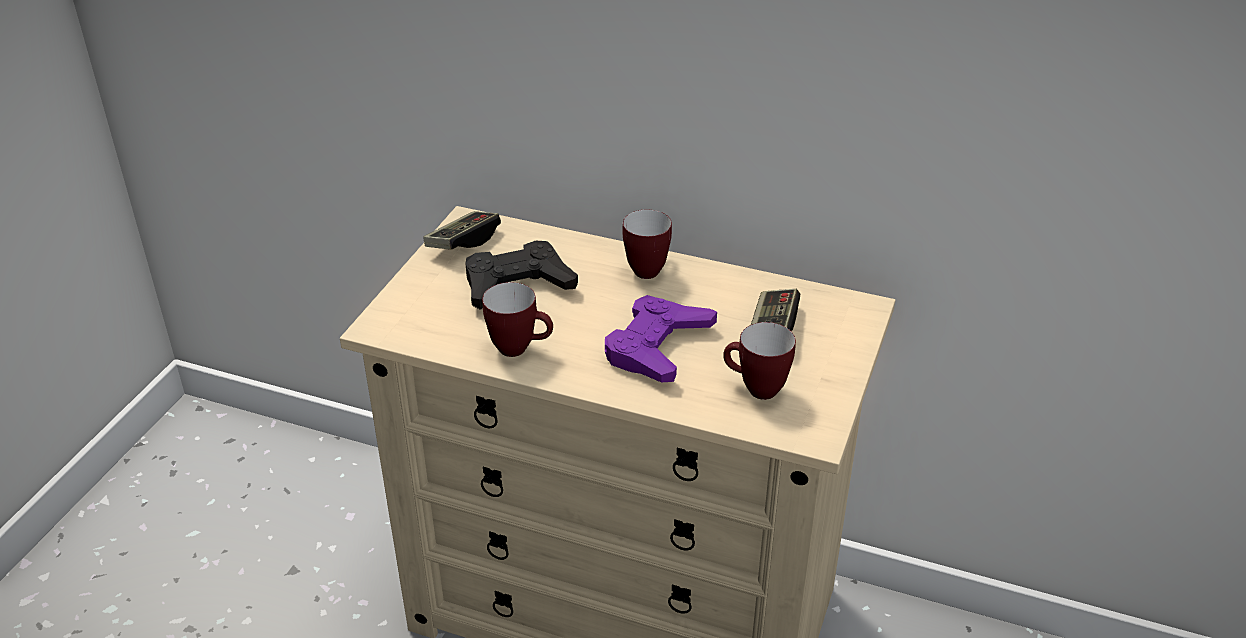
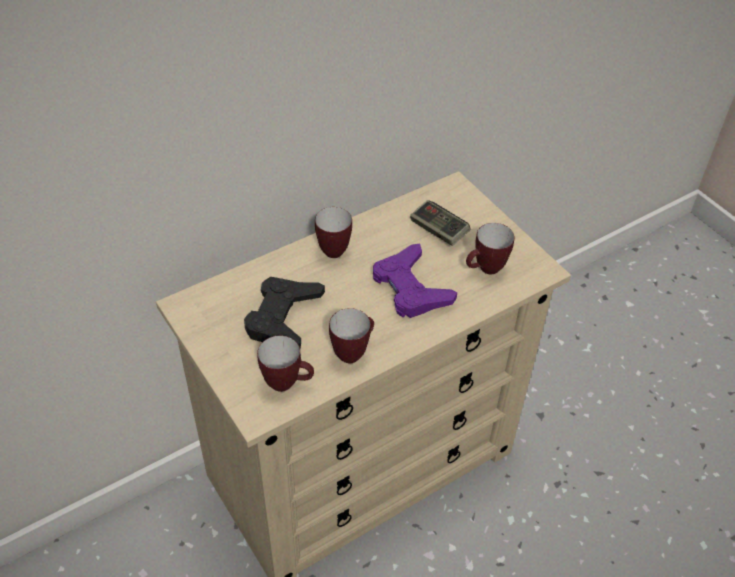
camera: 55 degrees left, 10 degrees up
(434, 327) = (287, 383): none -> mug
(463, 242) = (206, 320): game controller -> none

